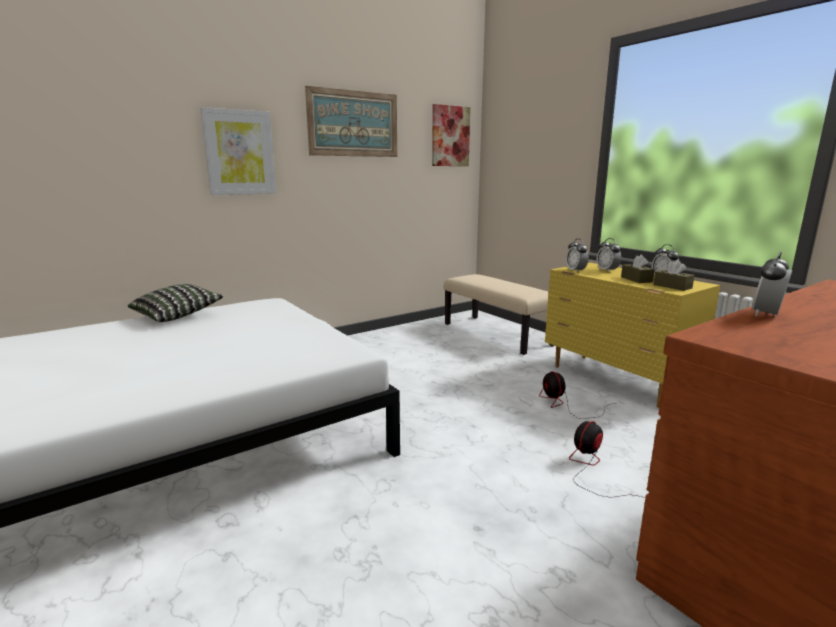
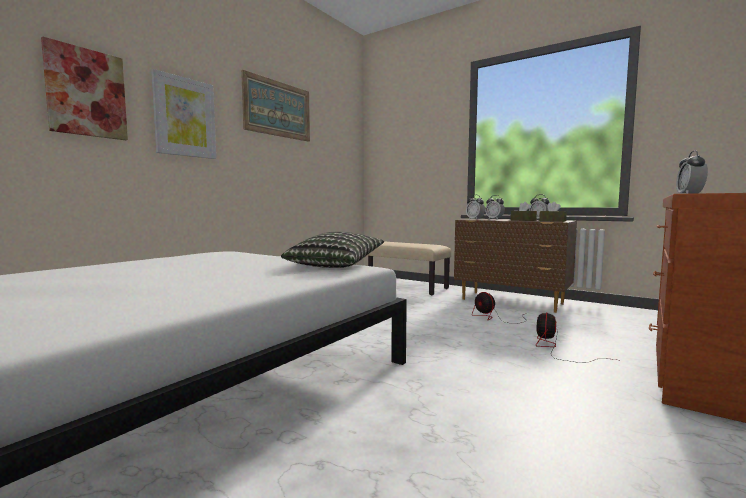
camera: 20 degrees left, 10 degrees down
(178, 315) = (139, 261): pillow -> pillow (335, 265)
(450, 136) = (344, 131): picture -> picture (86, 93)
(617, 380) = (512, 302): yellow dresser -> brown dresser

